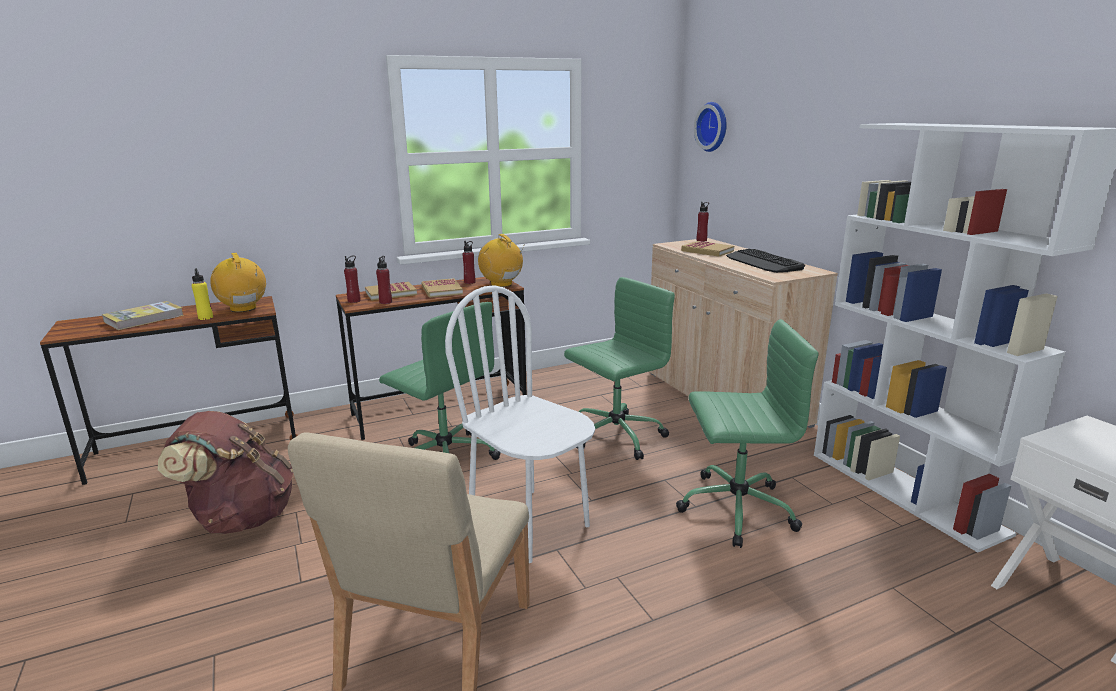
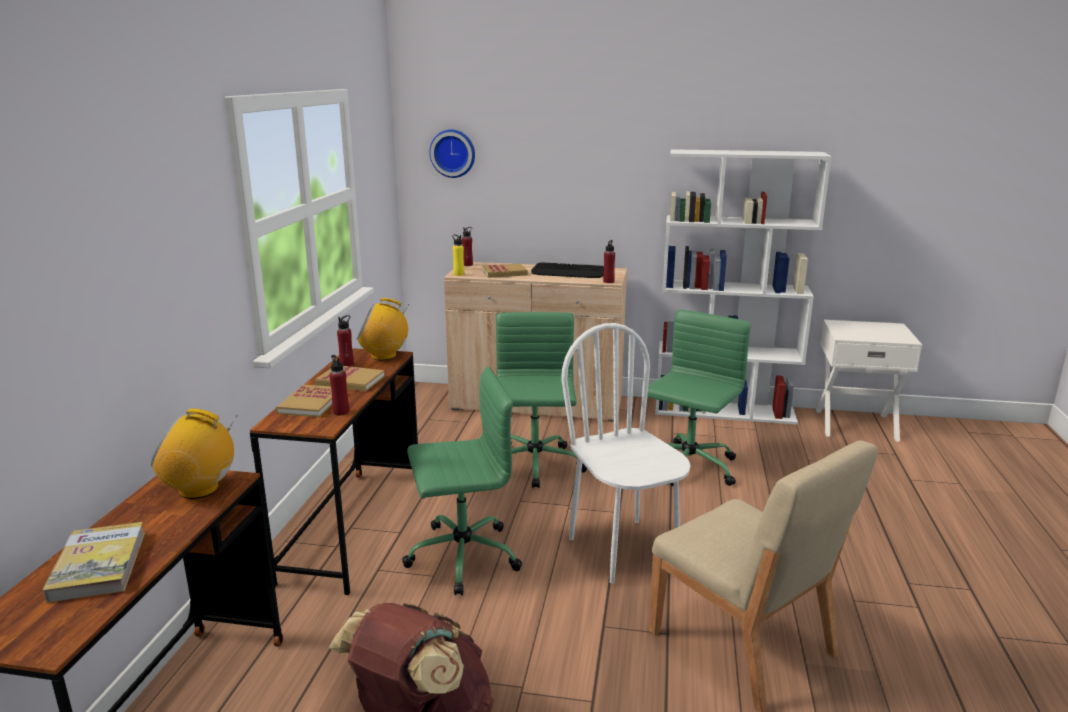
camera: 55 degrees left, 0 degrees up
(205, 318) = (193, 519): yellow bottle -> yellow bottle (458, 274)
(354, 301) = (302, 425): red bottle -> red bottle (608, 281)
(530, 524) = (624, 550): white chair -> white chair turned 75 degrees clockwise

